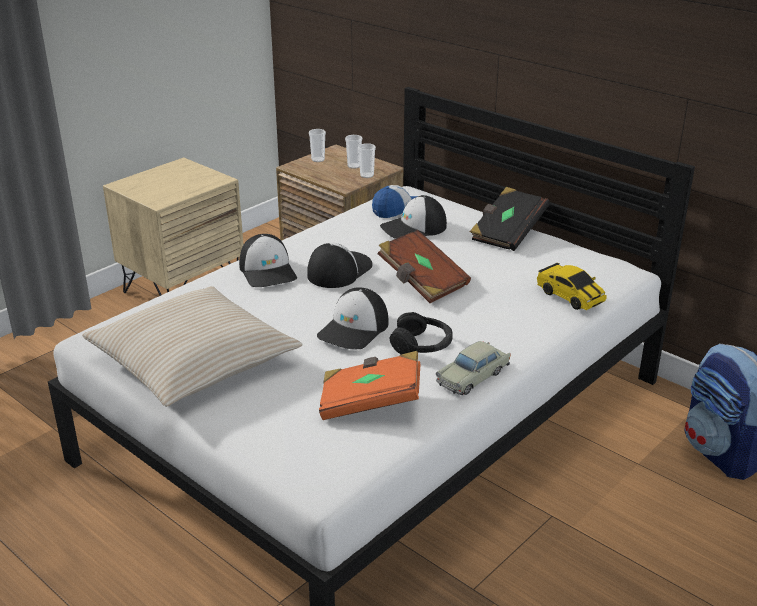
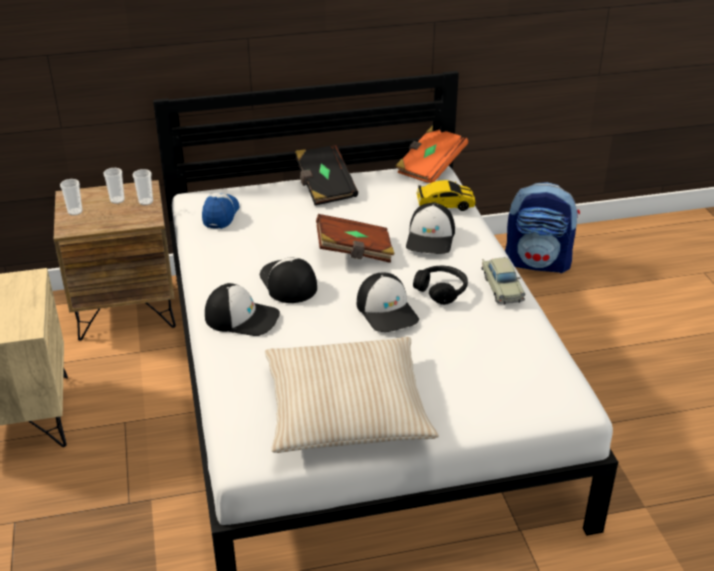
camera: 55 degrees left, 5 degrees up
(370, 402) = (491, 343): orange book -> orange book (430, 167)
(414, 228) = (262, 221): cap -> cap (431, 238)

